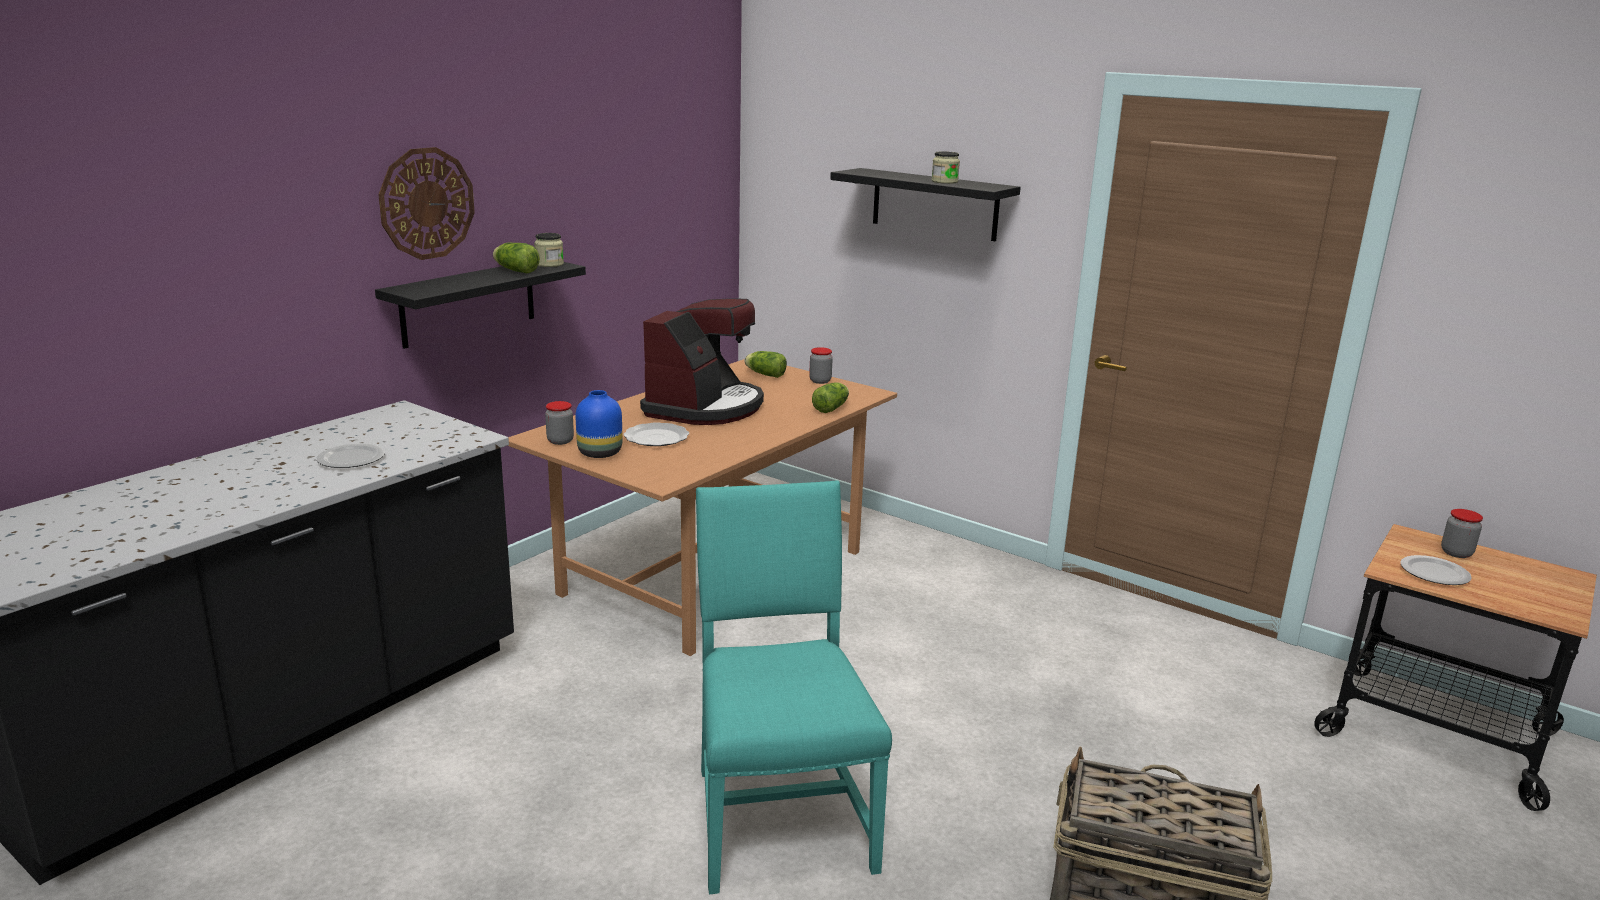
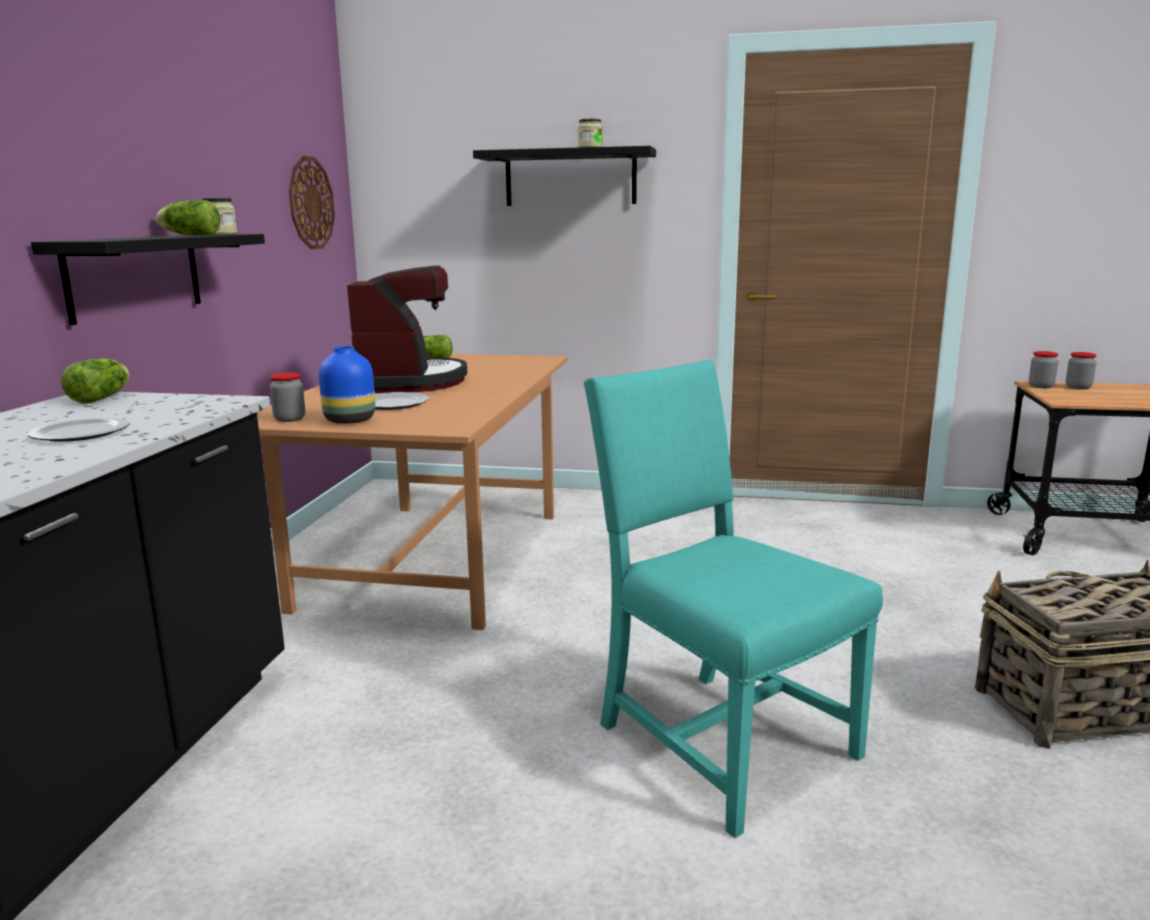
camera: 25 degrees left, 5 degrees down
(426, 203) = (79, 140): wall clock -> wall clock (311, 203)
(820, 381) = (489, 357): jar -> jar (1041, 386)
(832, 408) = (529, 369): lettuce -> lettuce (103, 398)
(1433, 572) = (1088, 398): plate -> none

